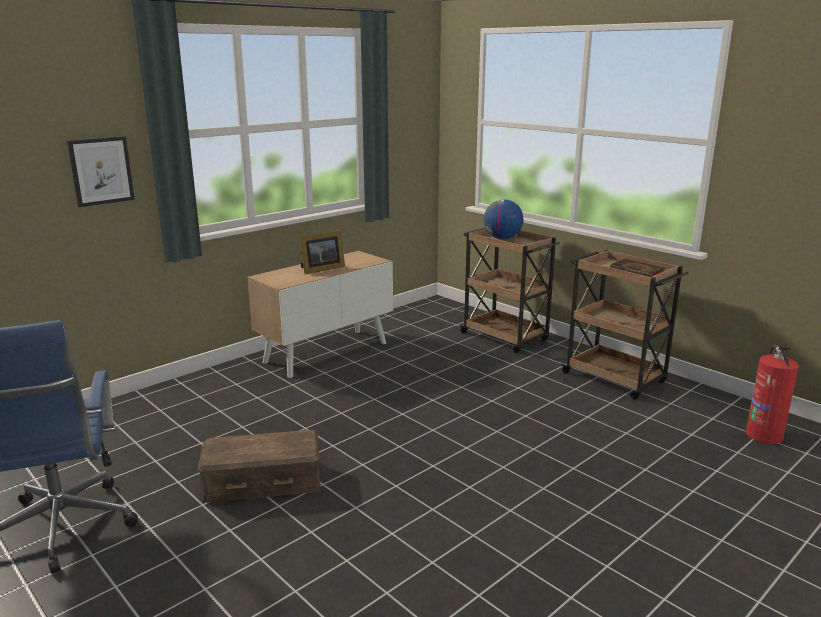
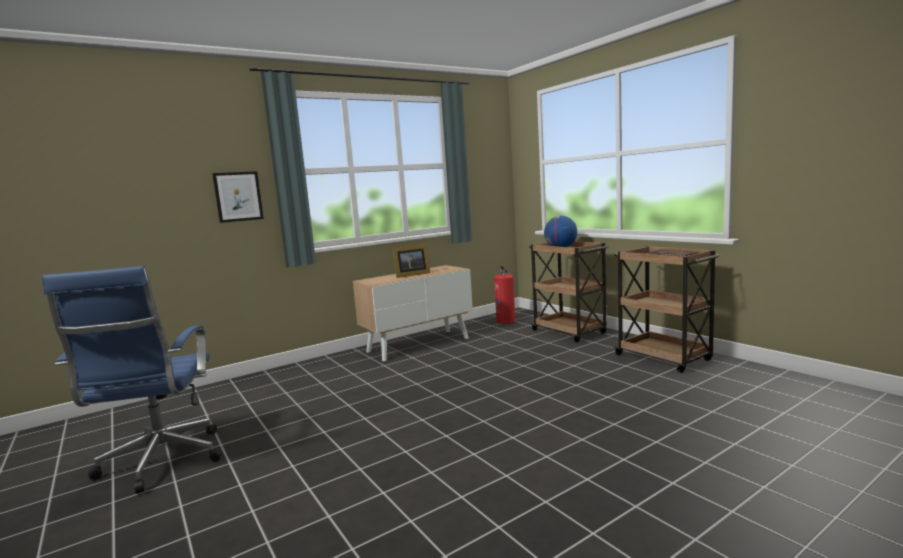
camera: 10 degrees right, 10 degrees down
(262, 481) = (334, 431): brown storage box -> none
(764, 434) = (812, 398): fire extinguisher -> fire extinguisher (506, 321)

